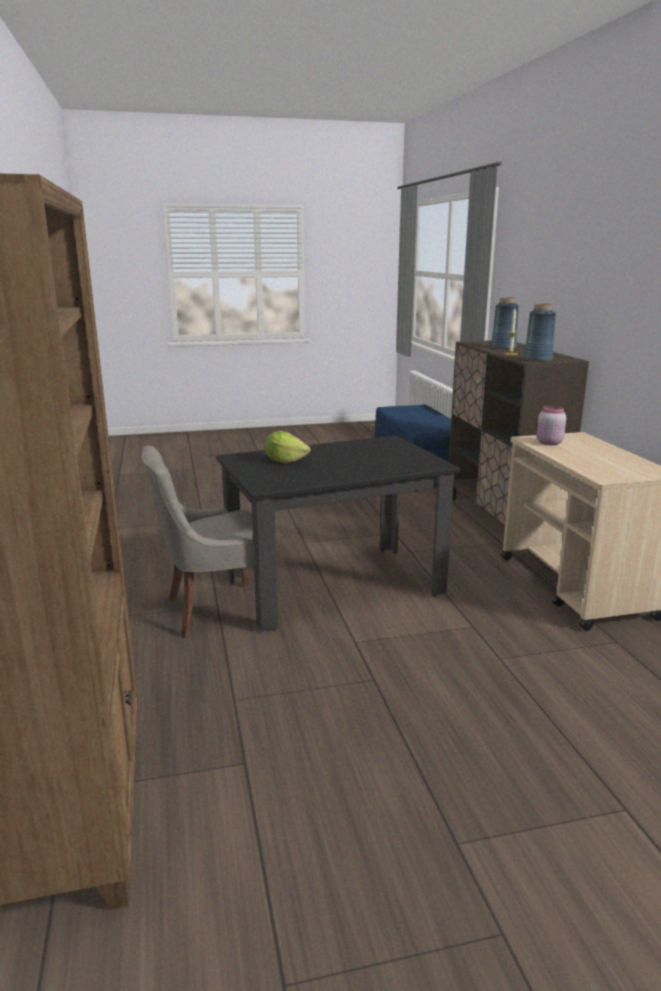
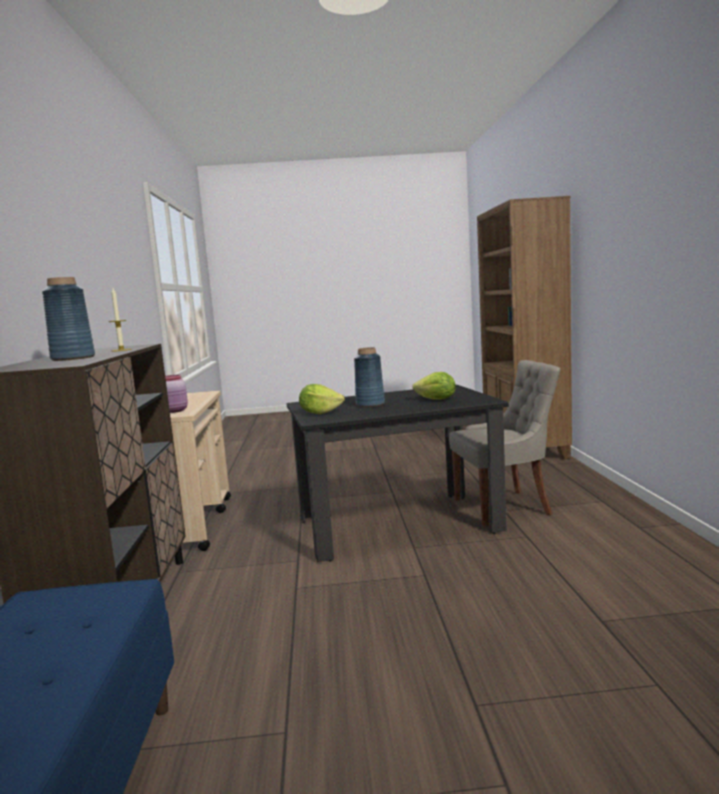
camera: 170 degrees left, 10 degrees down
(397, 448) = (320, 412): none -> lettuce
(538, 359) = (126, 346): blue vase -> blue vase (370, 404)

